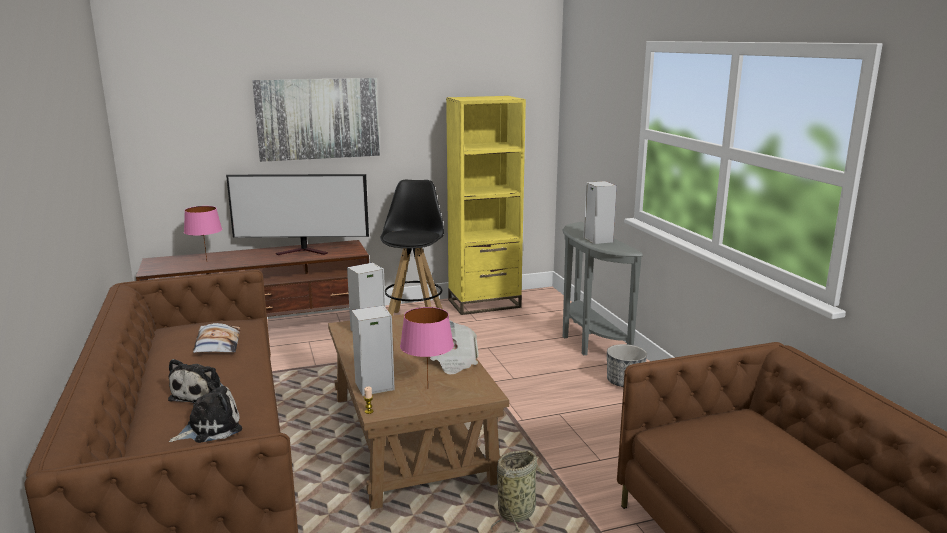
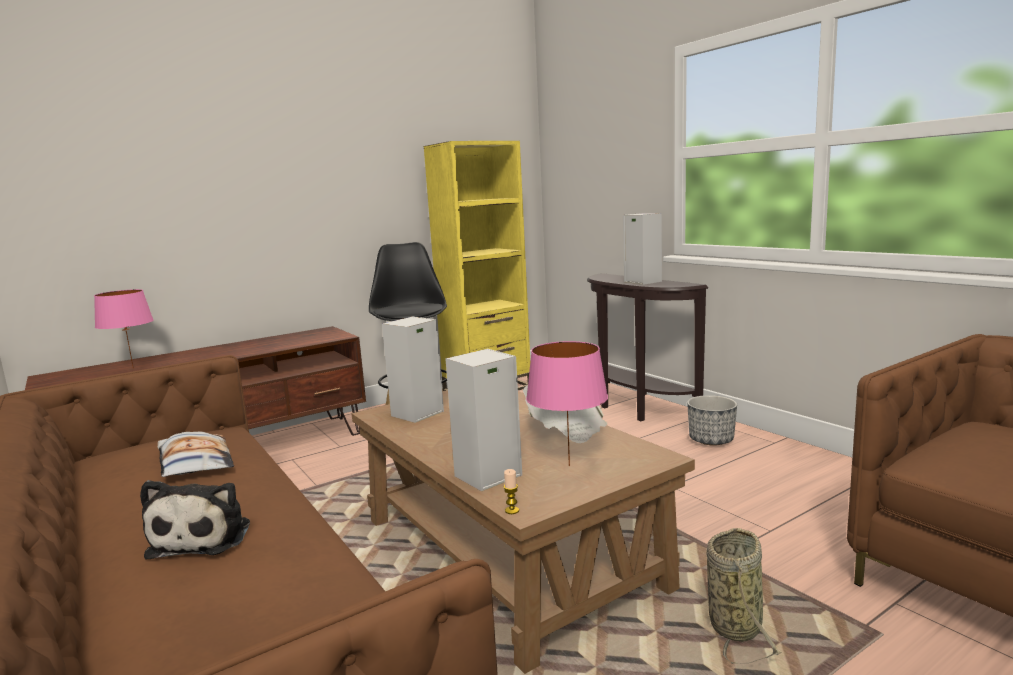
camera: 15 degrees left, 5 degrees down
(210, 428) = (251, 591): plush toy -> none
(304, 251) = (270, 343): television -> none
(318, 119) = (270, 172): picture -> none
(588, 344) = (636, 409): grey console table -> brown console table

